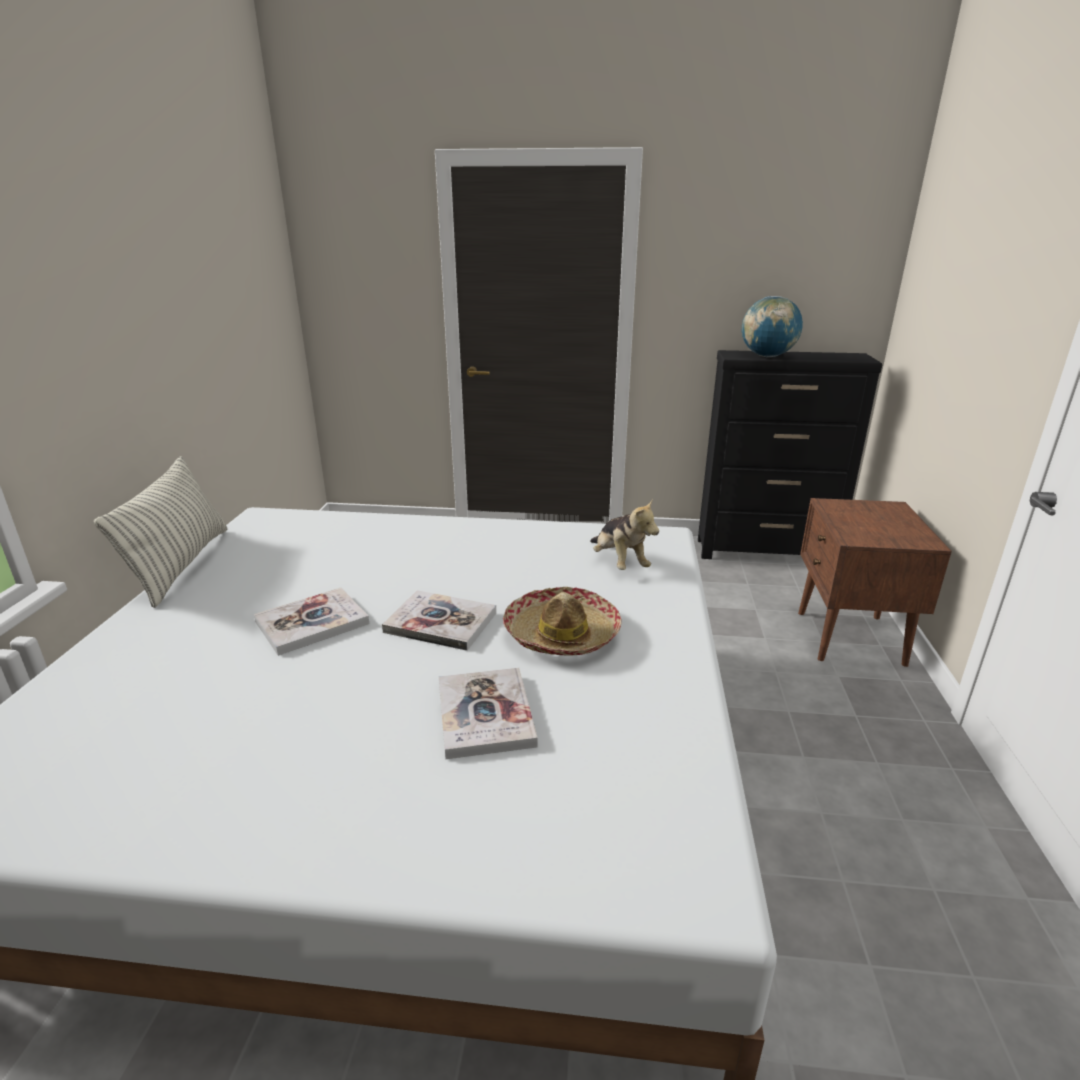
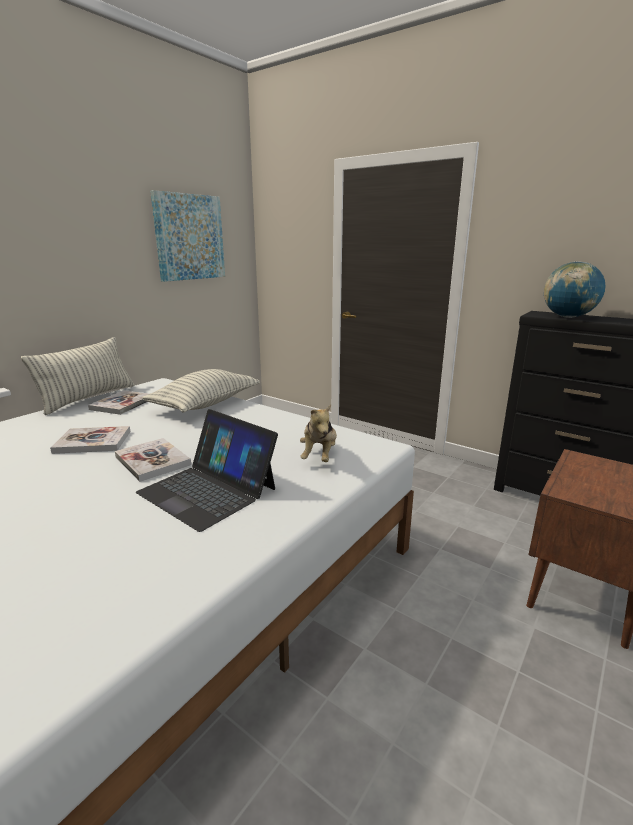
camera: 30 degrees right, 5 degrees down
(226, 272) = (189, 237): none -> picture
(385, 533) = (205, 404): none -> pillow
(485, 714) = (86, 523): book -> book (122, 404)
(562, 634) = (208, 490): hat -> laptop

